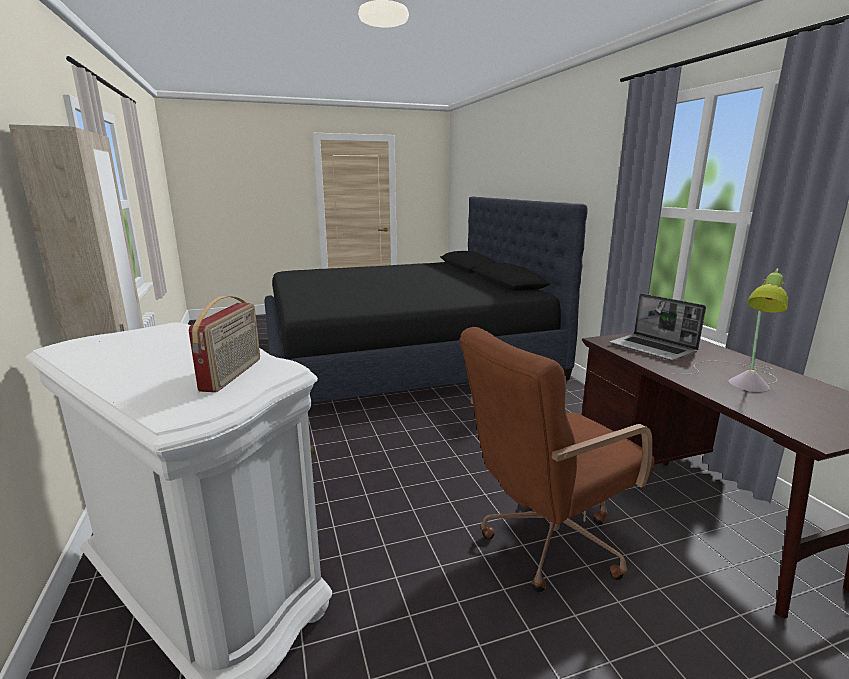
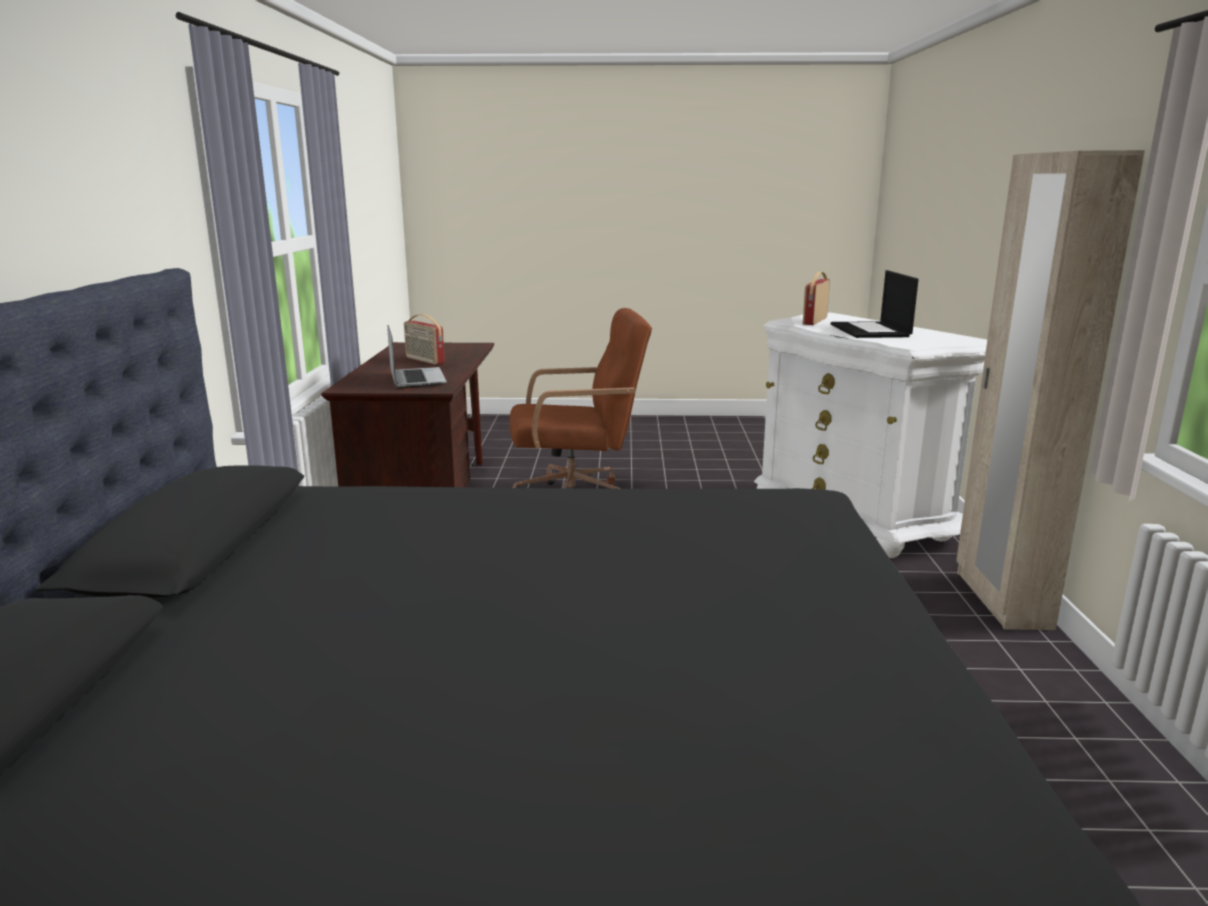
camera: 160 degrees left, 0 degrees up
(173, 352) = (871, 331): none -> laptop
(741, 379) = (424, 360): table lamp -> radio

